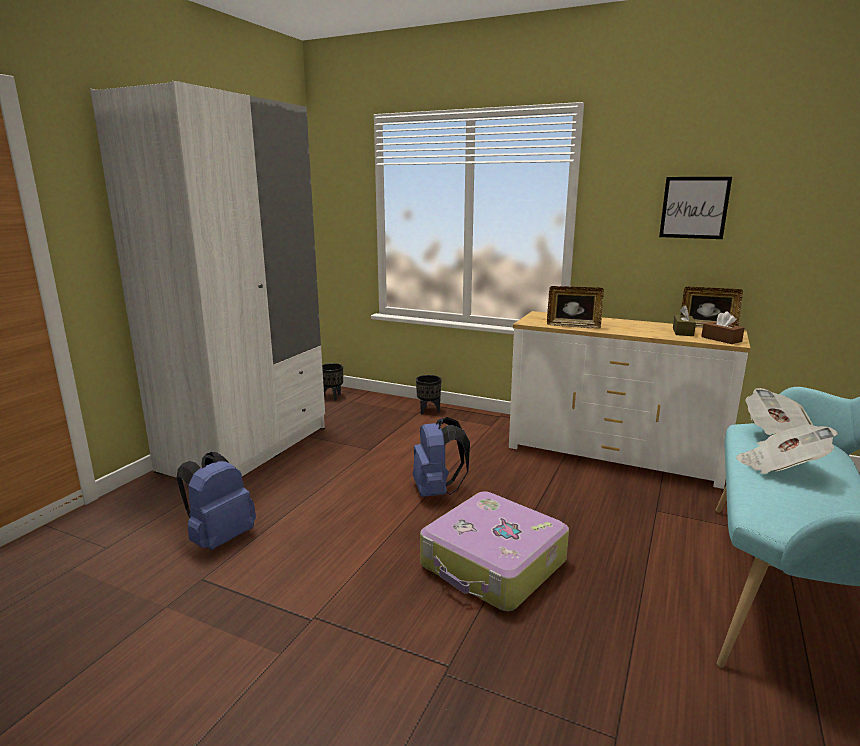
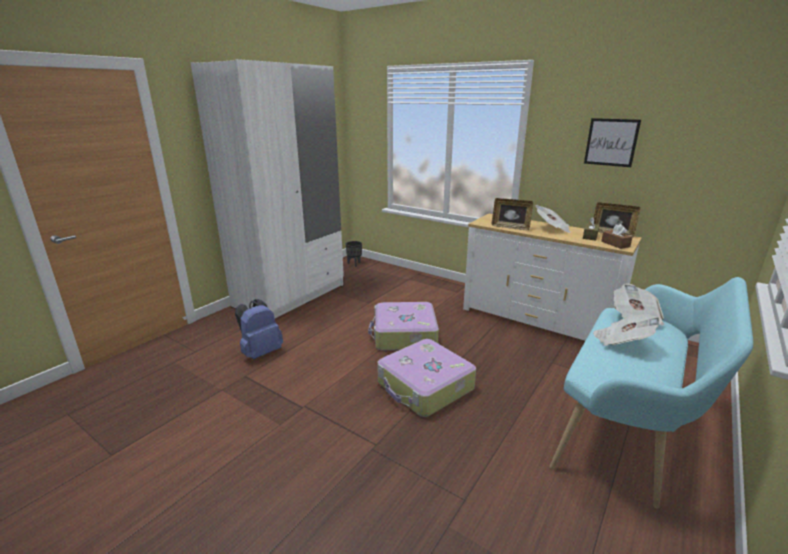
camera: 10 degrees right, 5 degrees up
(428, 411) = (416, 278): black planter -> none
(437, 491) = (404, 335): blue backpack -> suitcase
(628, 325) = (552, 229): none -> newspaper

